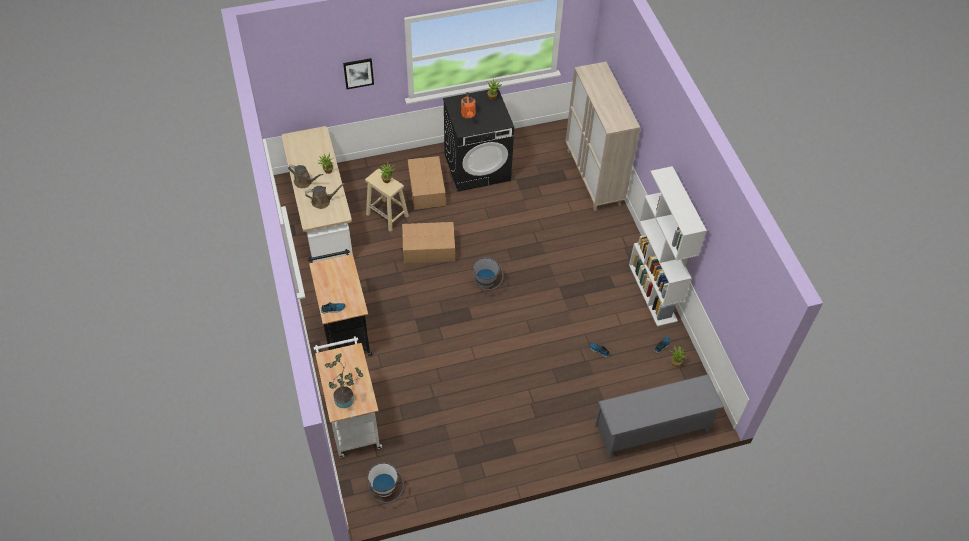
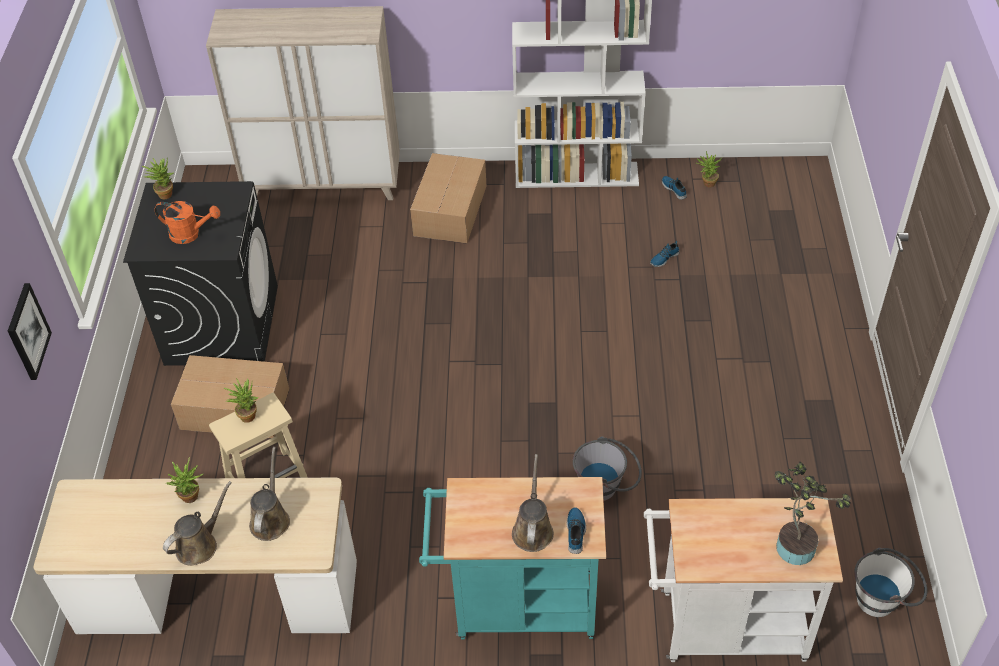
camera: 70 degrees left, 5 degrees down
(331, 292) = (532, 529): none -> brown watering can
(344, 329) = (516, 605): black cart -> turquoise cart
(429, 249) = (379, 432): cardboard box -> cardboard box (451, 210)
(486, 284) = (489, 367): grey bucket -> grey bucket (606, 487)
(652, 429) = (814, 234): grey shoe rack -> none

